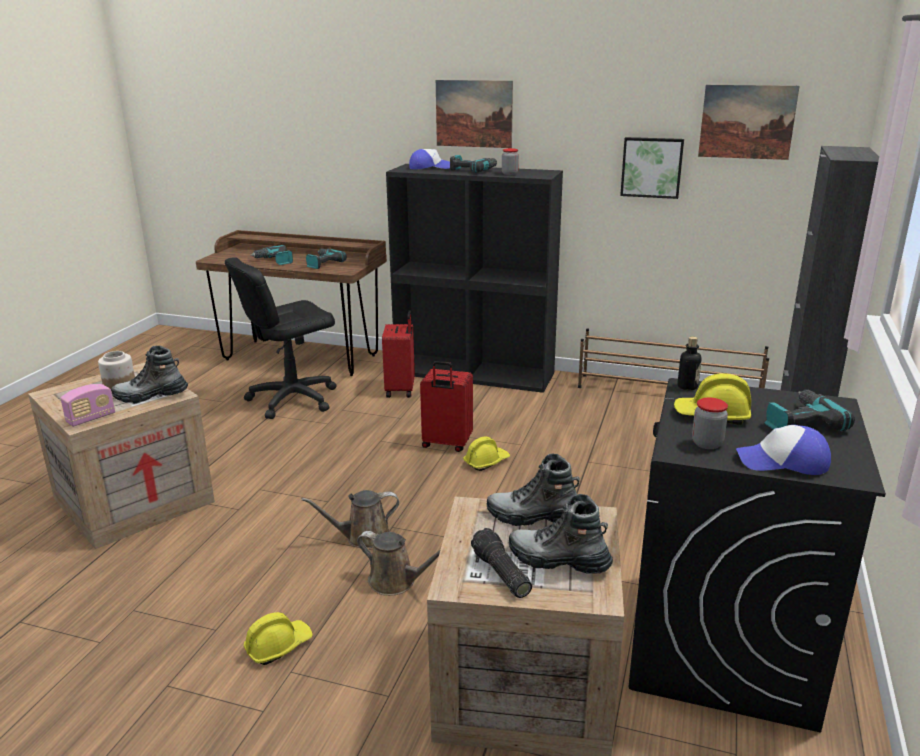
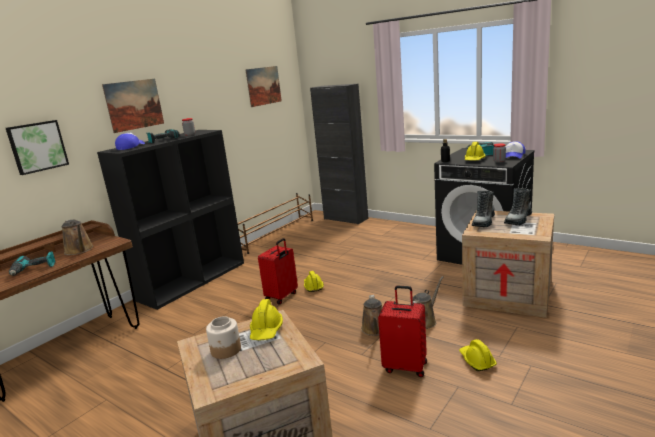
camera: 70 degrees left, 5 degrees down
(91, 418) = (295, 356): radio -> none
(151, 396) = (266, 330): boot -> yellow hard hat
(292, 399) = (148, 358): black office chair -> none
(322, 263) = (80, 250): power drill -> brown watering can
(401, 390) = (187, 308): red suitcase -> red suitcase (405, 366)
(500, 573) = (529, 229): flashlight -> none
(652, 167) = (234, 117): picture -> picture (37, 146)

